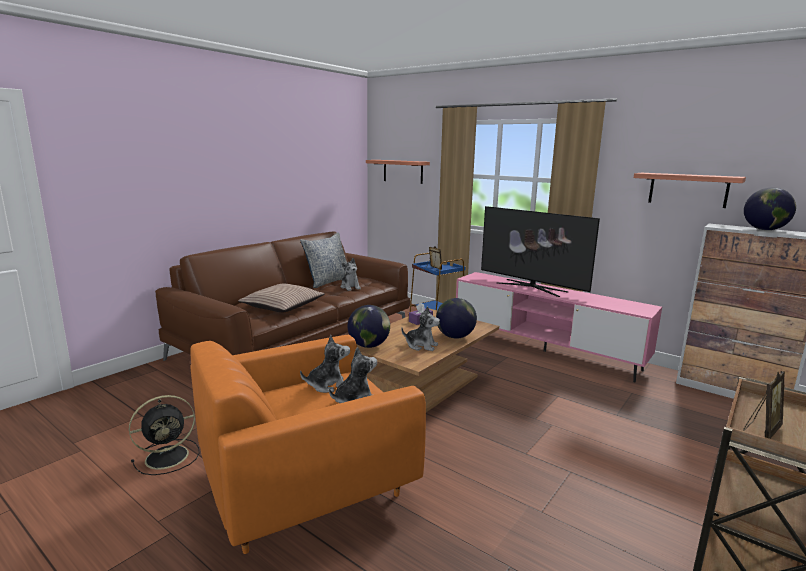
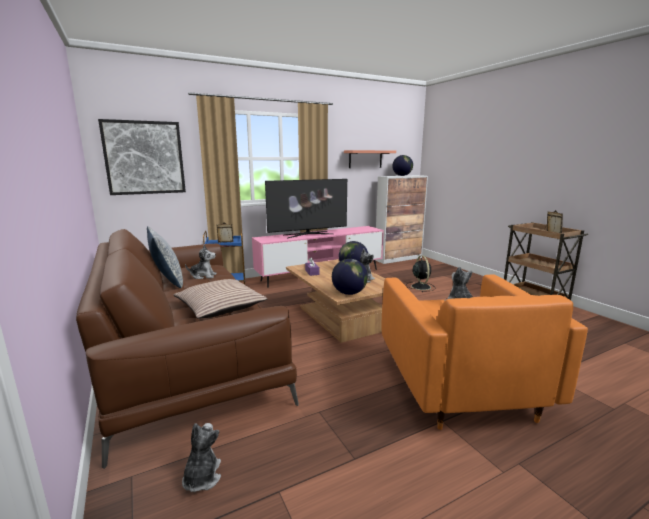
camera: 65 degrees left, 0 degrees up
(169, 456) = (392, 463): black fan -> black fan (420, 286)
(327, 385) = (431, 310): plush toy -> plush toy (202, 477)
(403, 171) = (144, 158): shelf -> picture

